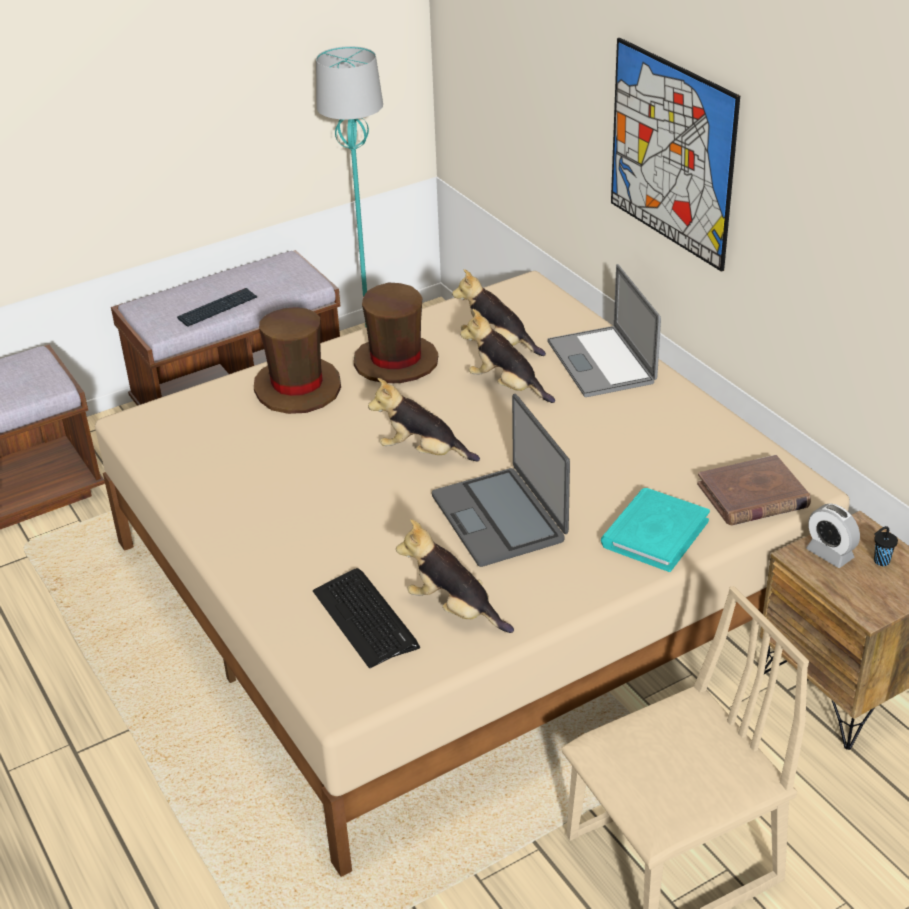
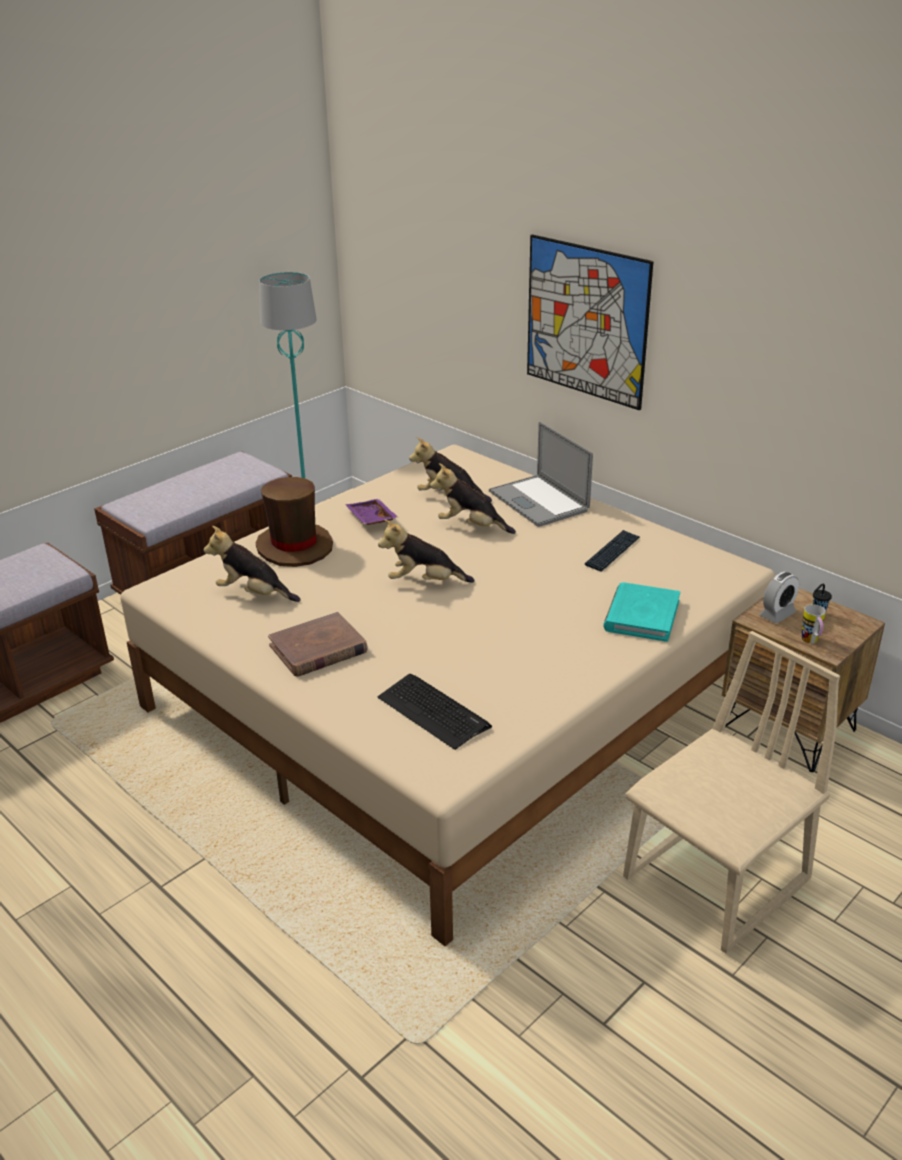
camera: 15 degrees left, 5 degrees down
(218, 308) = (195, 498): keyboard -> keyboard (613, 552)
(395, 362) = (370, 519): brown hat -> purple tray
(454, 610) = (506, 694): plush toy -> plush toy (253, 594)
(500, 518) = (511, 621): laptop -> none
(753, 496) = (703, 579): brown book -> brown book (318, 649)
(829, 554) = (777, 614): alarm clock -> alarm clock turned 75 degrees counterclockwise
(853, 597) = (811, 642): none -> mug

